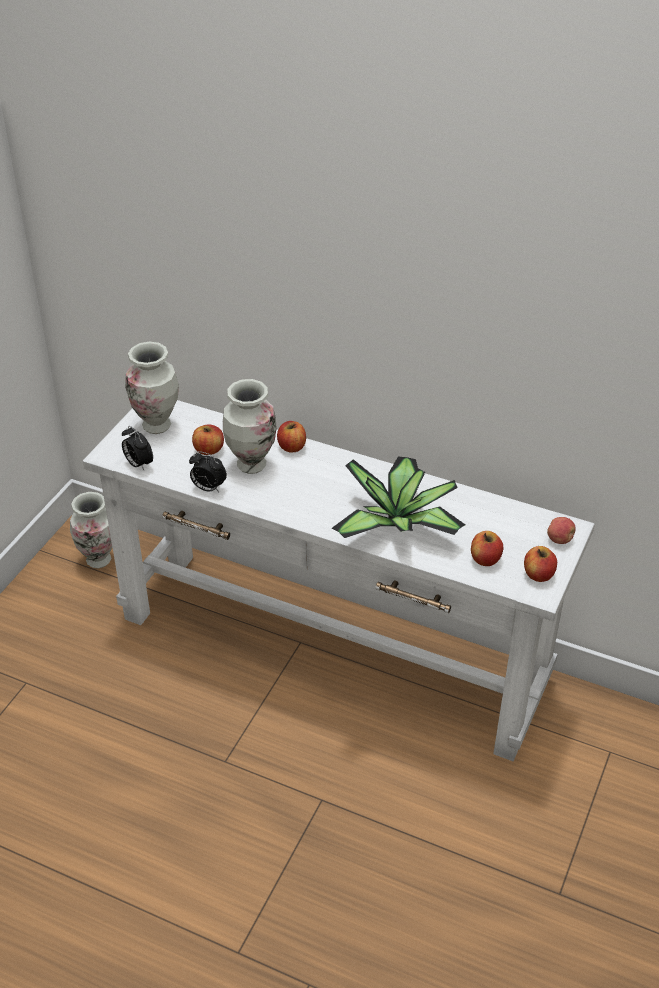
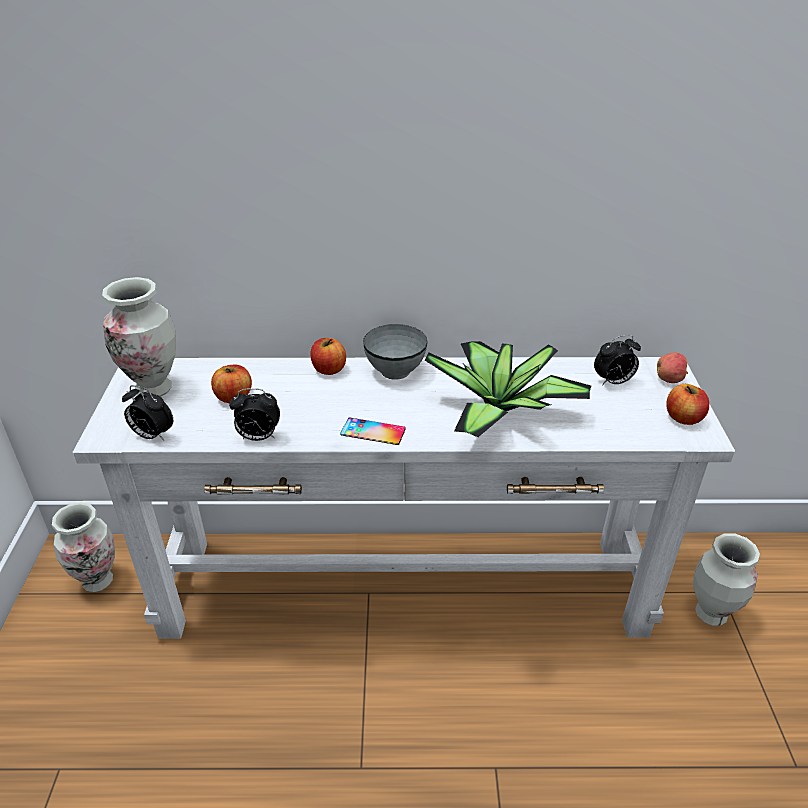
camera: 25 degrees left, 5 degrees down
(251, 465) = (294, 399): vase -> vase (710, 614)
(290, 509) = (373, 431): none -> phone
(342, 463) = (396, 371): none -> grey bowl
(485, 559) = (619, 419): apple -> none
(509, 527) = (613, 382): none -> alarm clock

